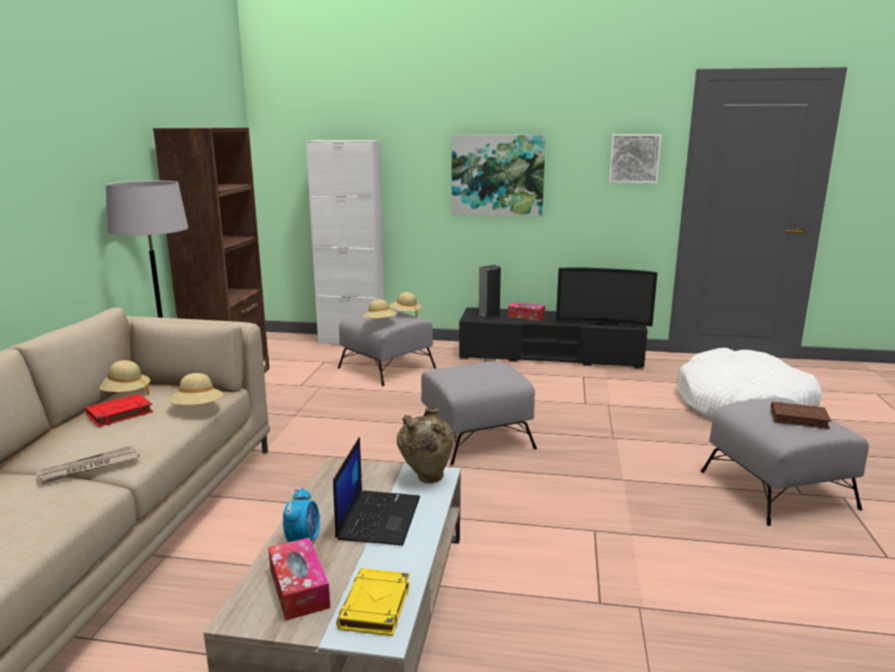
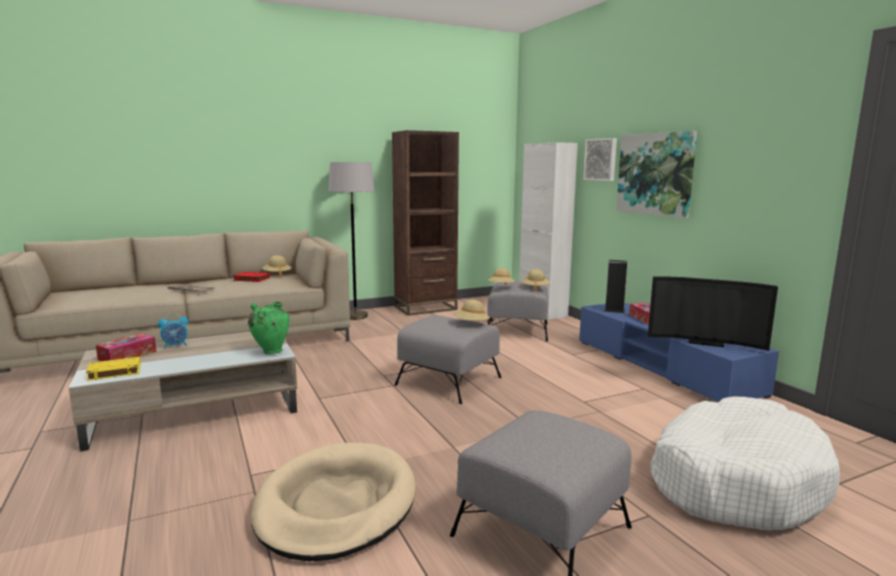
camera: 55 degrees right, 5 degrees down
(197, 409) = (274, 286): beige hat -> beige hat (471, 325)
(378, 517) = (211, 352): laptop -> none
(426, 478) = (271, 351): beige vase -> green vase
(550, 355) = (663, 366): black tv stand -> blue tv stand
(603, 322) = (705, 342): television -> television turned 45 degrees counterclockwise
(634, 158) = (786, 154): picture -> picture (601, 159)
(693, 564) = (336, 504): none -> beige dog bed
(798, 419) = (540, 442): brown book -> none

